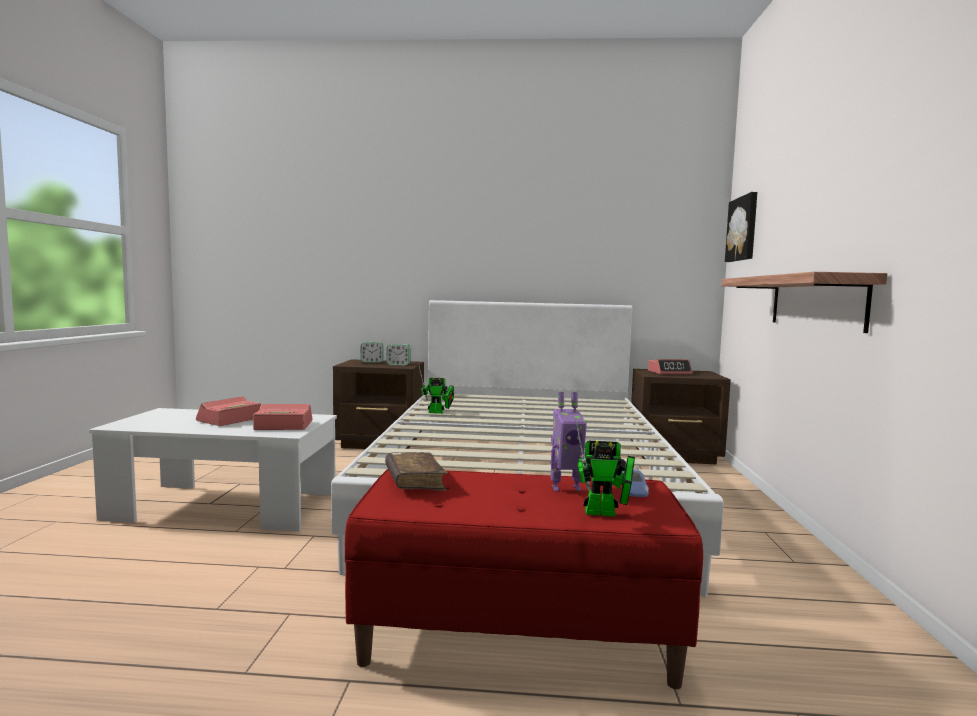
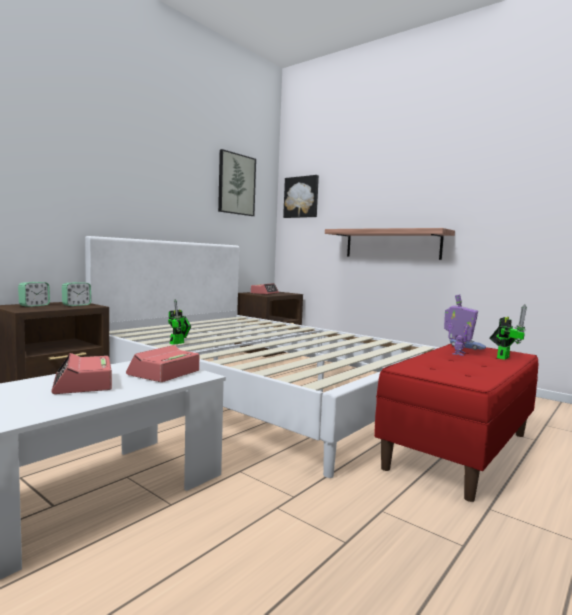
camera: 55 degrees left, 0 degrees up
(414, 481) = (422, 369): brown book -> none
(639, 224) = (236, 184): none -> picture

